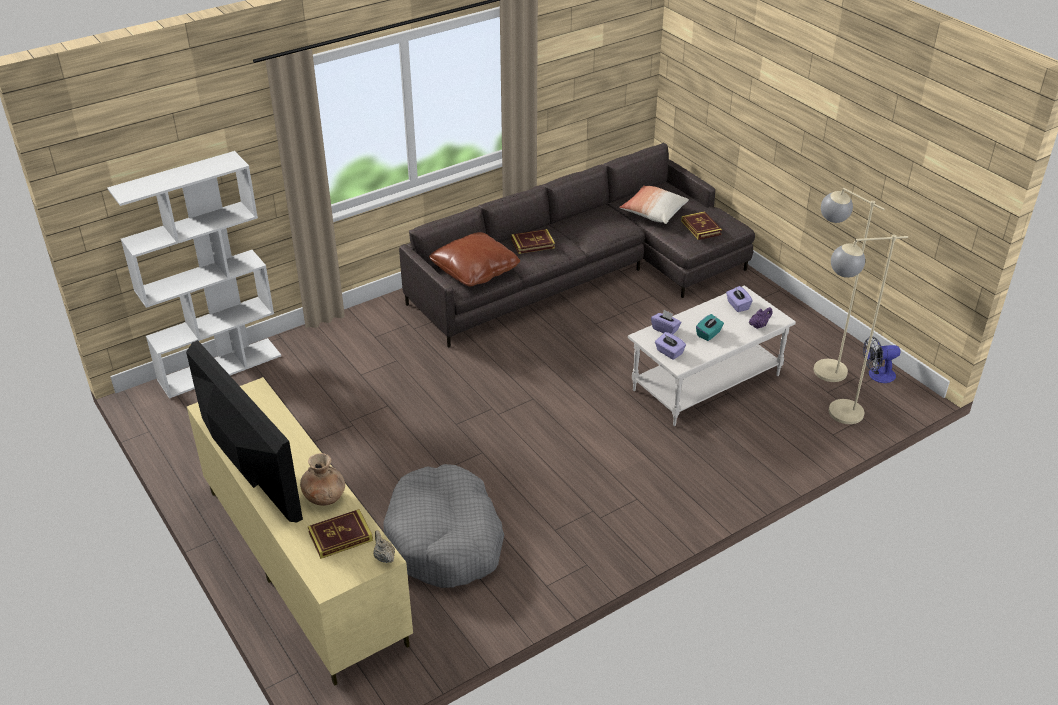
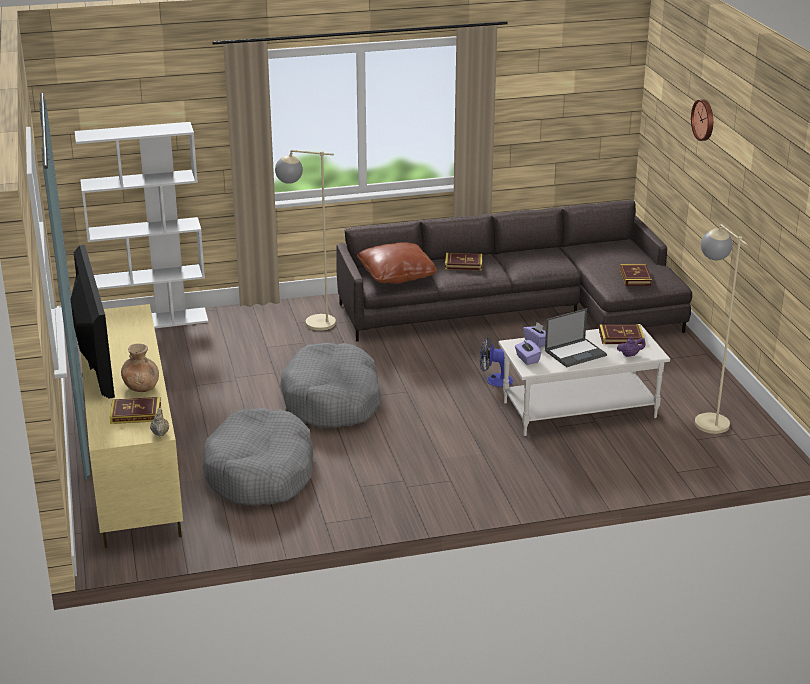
camera: 20 degrees right, 10 degrees down
(466, 427) = (332, 400): none -> grey dog bed
(653, 212) = (597, 259): pillow -> none
(709, 334) = (576, 353): turquoise tissue box -> laptop
(737, 305) = (621, 337): purple tissue box -> book
(762, 66) = (704, 120): none -> wall clock
(833, 413) = (690, 456): beige floor lamp -> beige floor lamp (310, 322)
(877, 375) = (759, 436): fan -> fan (494, 380)

